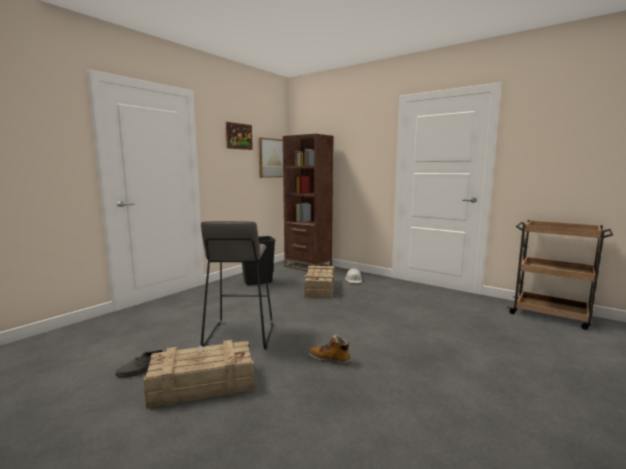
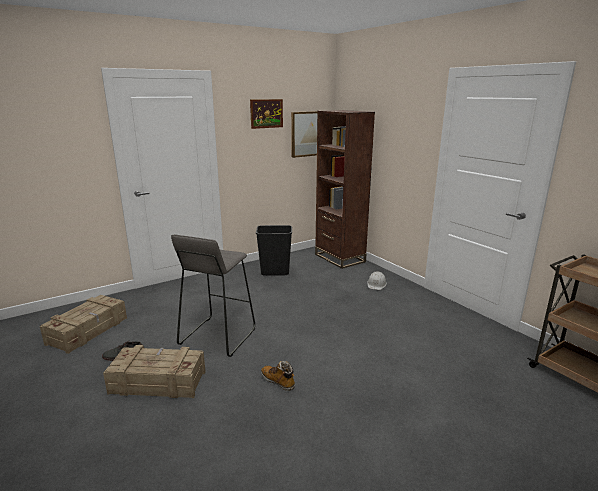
camera: 20 degrees right, 10 degrees up
(320, 288) = (331, 291): crate -> crate (88, 330)

